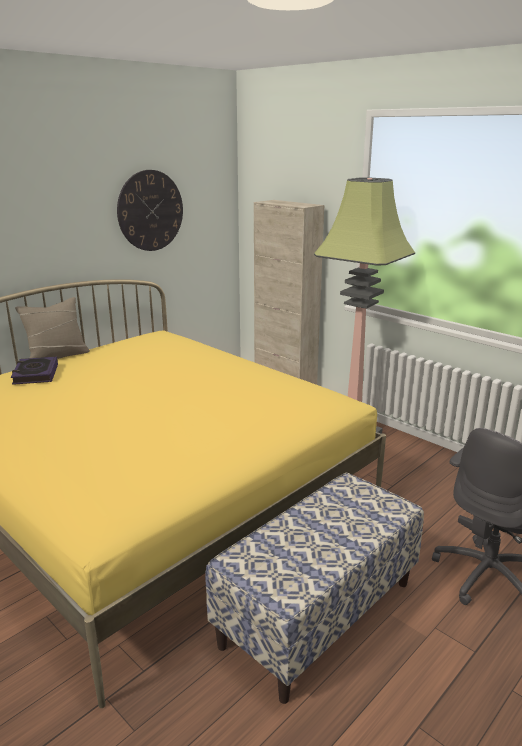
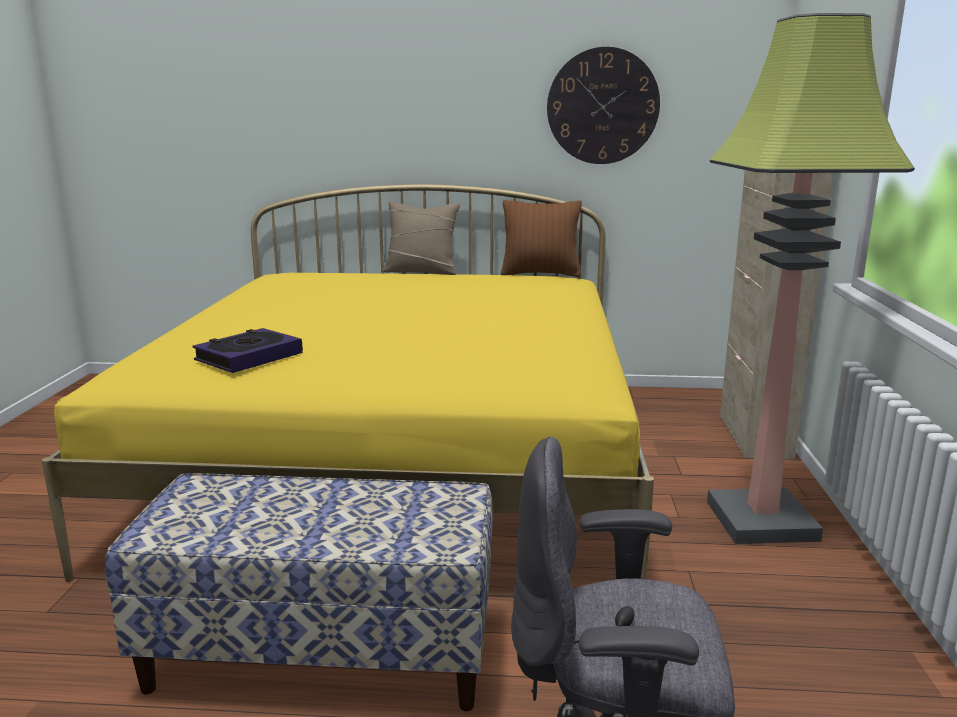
camera: 50 degrees right, 5 degrees down
(35, 374) = (364, 276): book -> book (248, 357)
(137, 334) = (540, 274): none -> brown pillow

